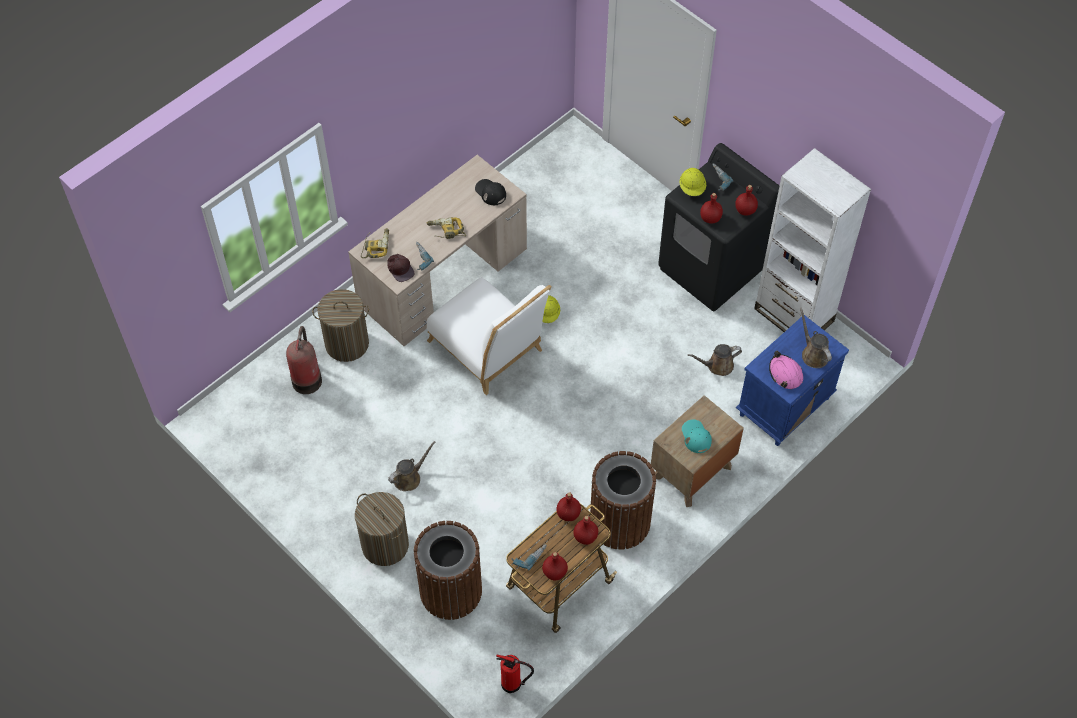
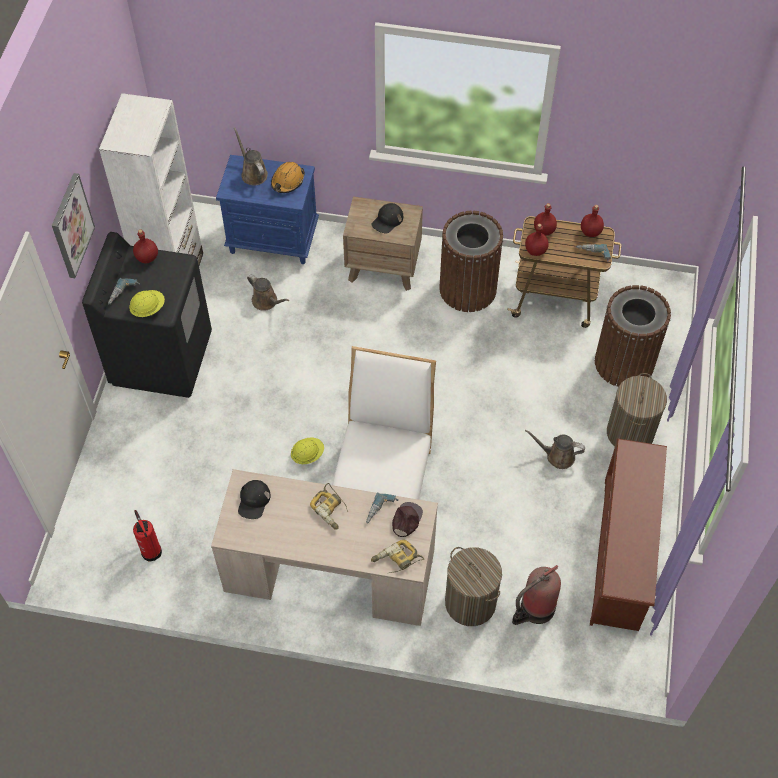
camera: 125 degrees left, 0 degrees up
(296, 463) = (622, 554): none -> brown shoe rack
(513, 684) = (654, 280): fire extinguisher -> fire extinguisher (151, 550)
(696, 437) = (387, 220): turquoise cap -> black cap
(710, 218) = (175, 278): red bottle -> none
(756, 114) = (71, 226): none -> picture
(785, 374) = (287, 181): pink hard hat -> orange hard hat
(813, 354) = (253, 173): brown watering can -> brown watering can turned 120 degrees clockwise

